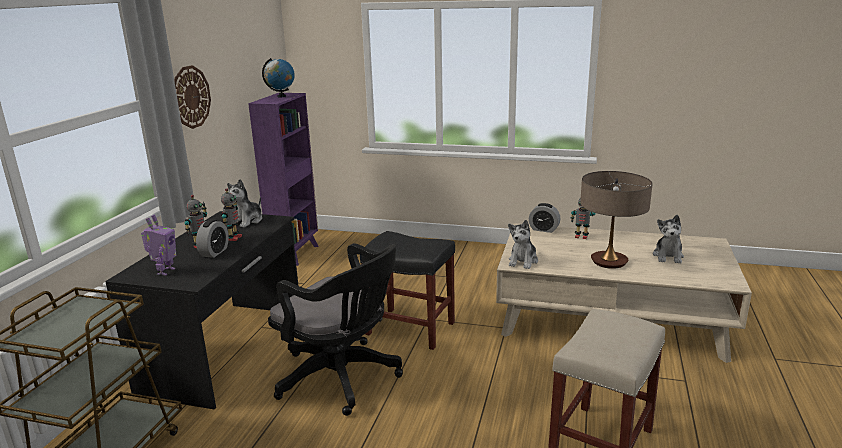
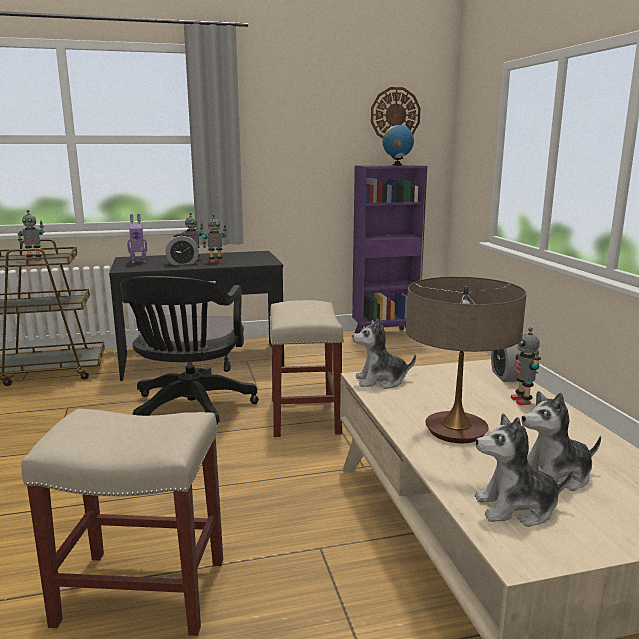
camera: 60 degrees right, 5 degrees down
(77, 323) = (34, 260): none -> toy robot
(191, 97) = (275, 145): wall clock -> wall clock (395, 115)
(247, 221) = (255, 258): plush toy -> plush toy (516, 508)
(411, 328) = (305, 416): black stool -> beige stool

